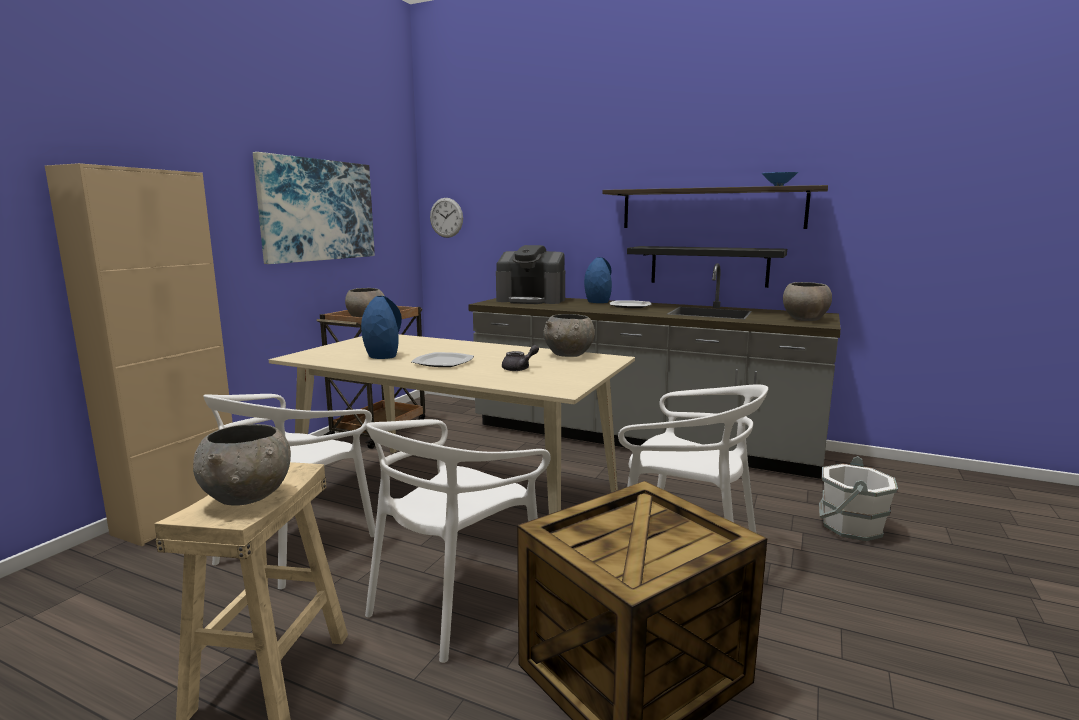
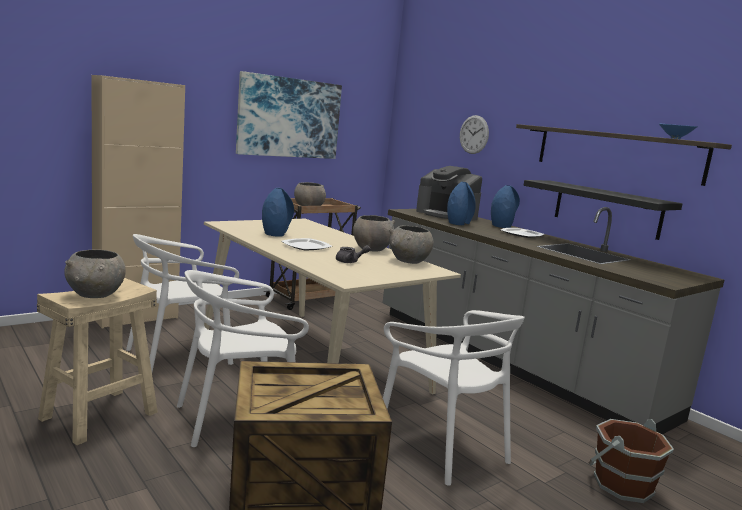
camera: 25 degrees right, 0 degrees up
(446, 217) = (407, 134): wall clock -> wall clock (474, 134)
(560, 306) = (458, 223): none -> blue vase
(804, 319) = (664, 276): grey bowl -> grey bowl (371, 249)
(850, 526) = (621, 484): white bucket -> brown bucket

